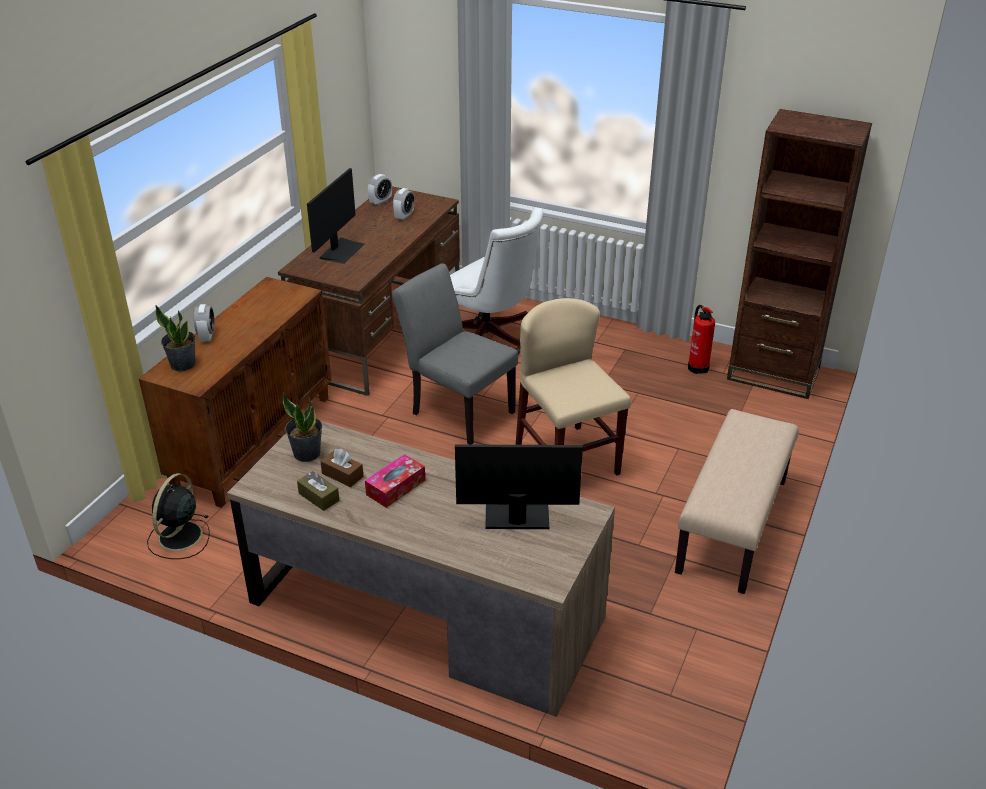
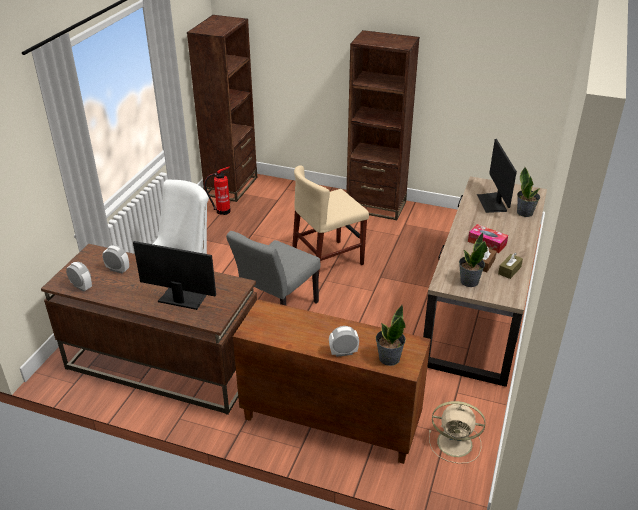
camera: 95 degrees left, 0 degrees up
(179, 537) = (456, 443): black fan -> beige fan
(479, 551) = (525, 212): none -> potted plant
(733, 526) = (376, 206): beige bench -> brown bookcase

